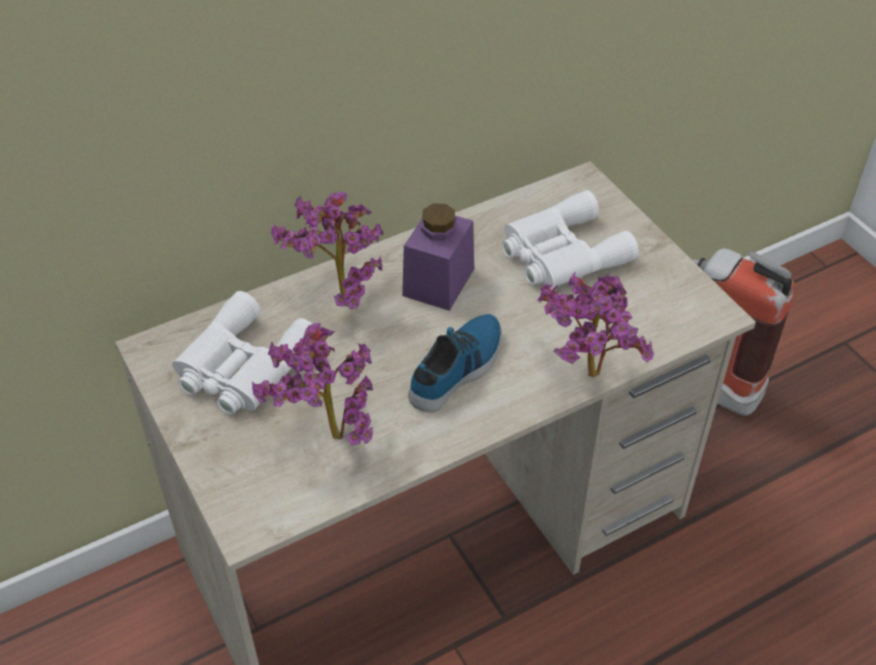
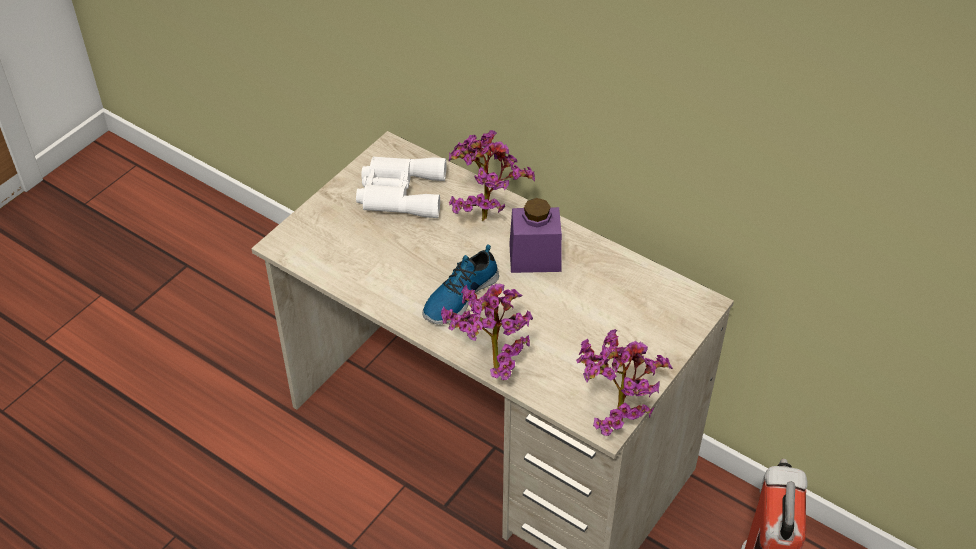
camera: 65 degrees right, 0 degrees up
(326, 436) = (366, 252): potted plant -> potted plant (614, 418)
(458, 369) = (459, 295): shoe -> shoe turned 120 degrees clockwise
(560, 253) = (611, 314): white binoculars -> none

